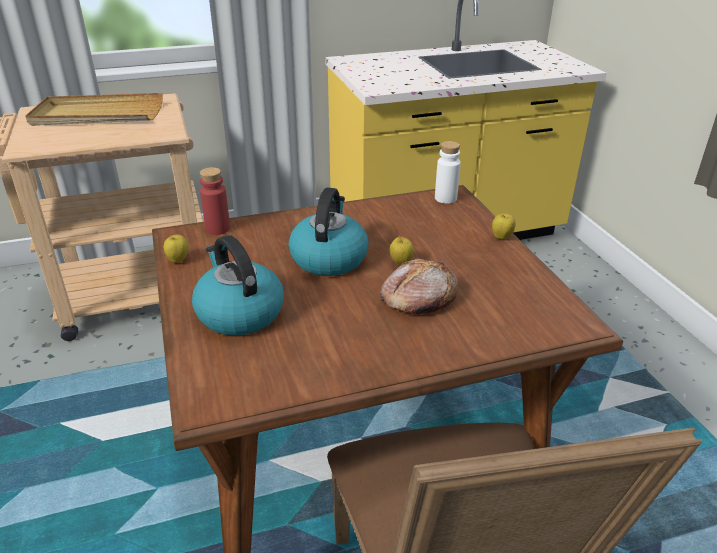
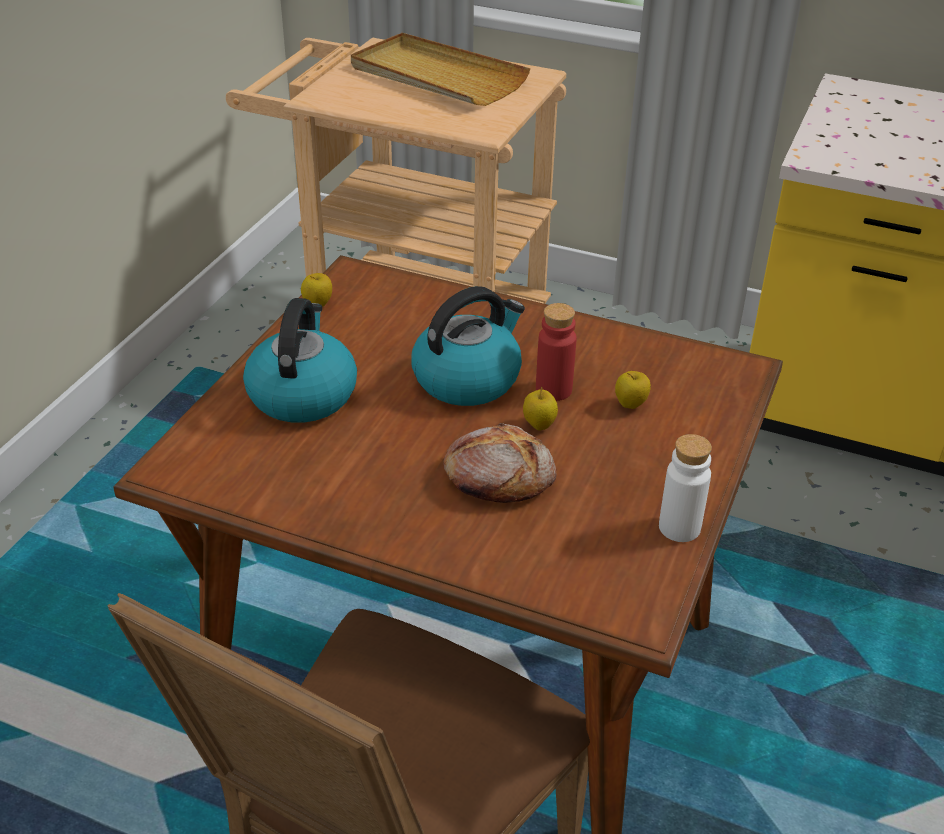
camera: 40 degrees right, 5 degrees up
(218, 229) = (400, 285): red bottle -> red bottle (553, 390)
(445, 198) = (721, 369): white bottle -> white bottle (679, 527)
(501, 237) = (714, 458): apple -> apple (630, 405)

